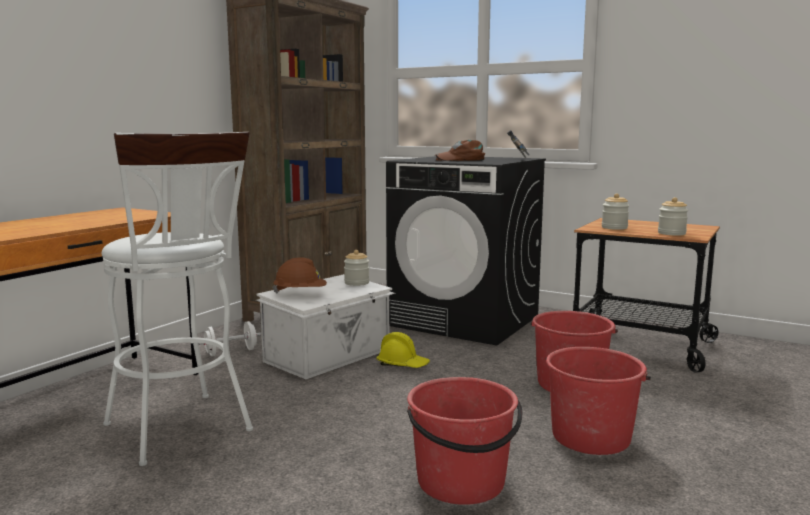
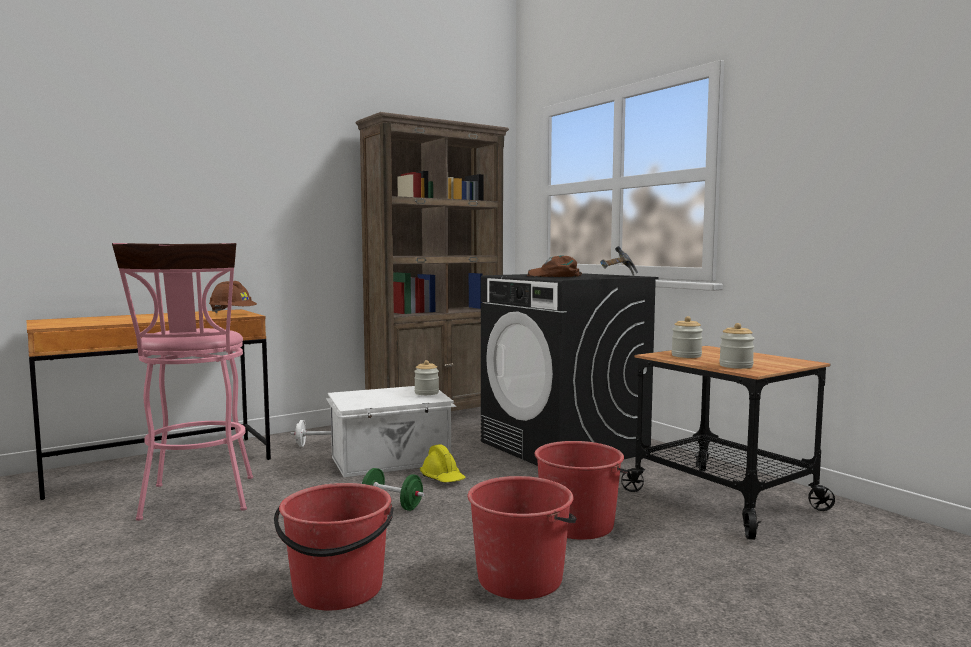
camera: 25 degrees right, 5 degrees down
(183, 431) = (198, 501): white stool -> pink stool
(300, 293) = (361, 396): brown hard hat -> brown hard hat (232, 314)
(394, 397) = (392, 505): none -> green dumbbell

